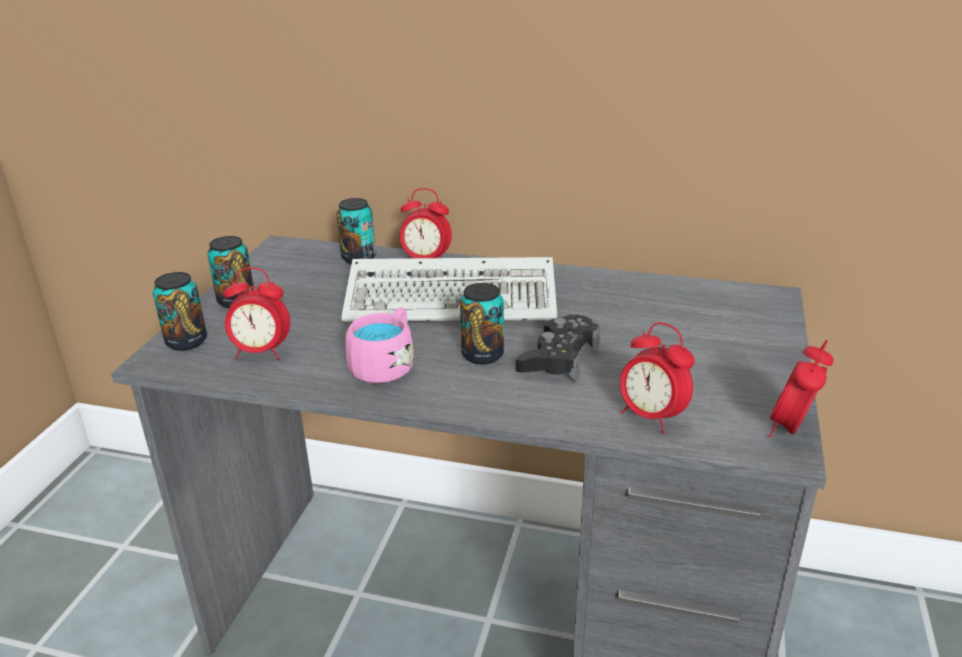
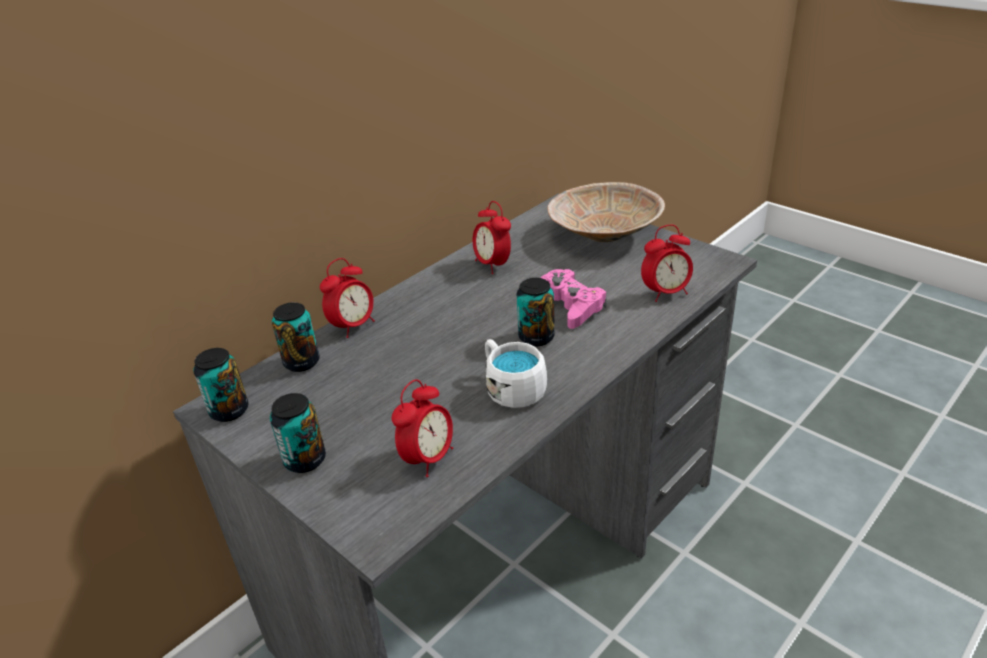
camera: 60 degrees left, 5 degrees up
(186, 341) = (358, 510): can -> can (229, 410)
(386, 364) = (511, 388): pink mug -> white mug
(456, 299) = (437, 327): keyboard -> none
(558, 358) = (568, 306): black game controller -> pink game controller
(738, 340) = (603, 235): none -> beige bowl
(791, 429) = (708, 252): alarm clock -> alarm clock (493, 265)

